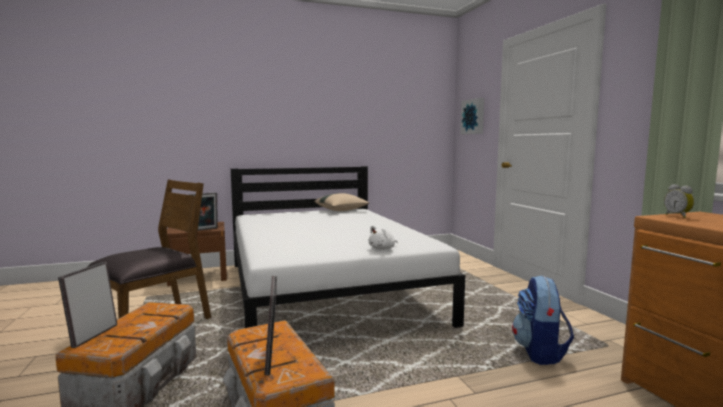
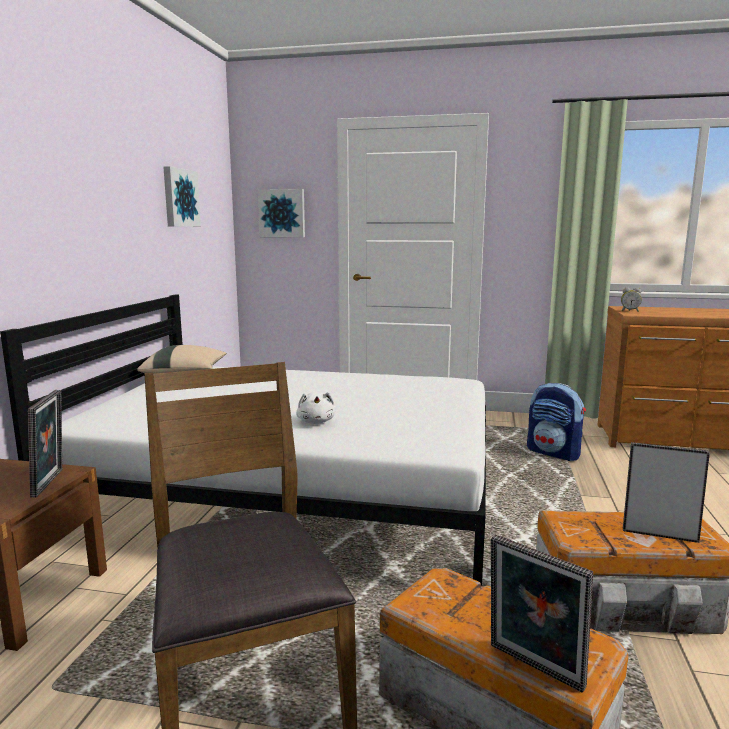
camera: 60 degrees left, 5 degrees up
(383, 249) = (454, 399): white plush toy -> white plush toy (316, 421)
(385, 110) = (179, 198): none -> picture

